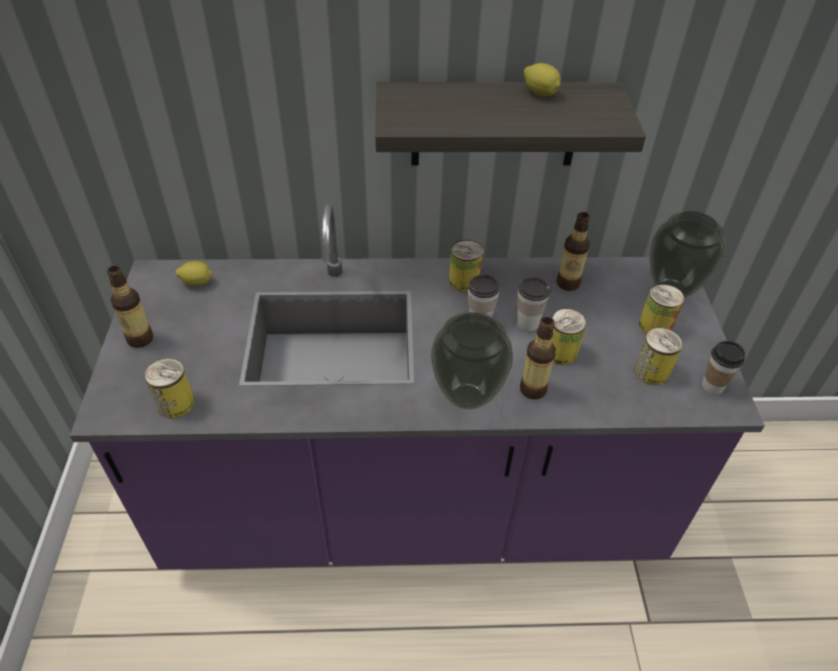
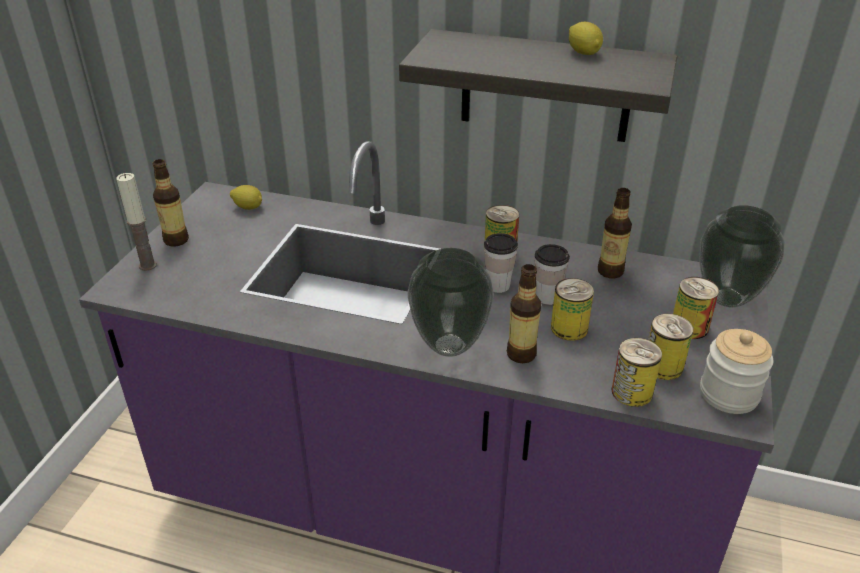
camera: 20 degrees right, 10 degrees down
(125, 376) = (148, 265): none -> candle
(175, 403) = (177, 294): can -> can (632, 392)
(712, 386) = (728, 394): cup -> jar

